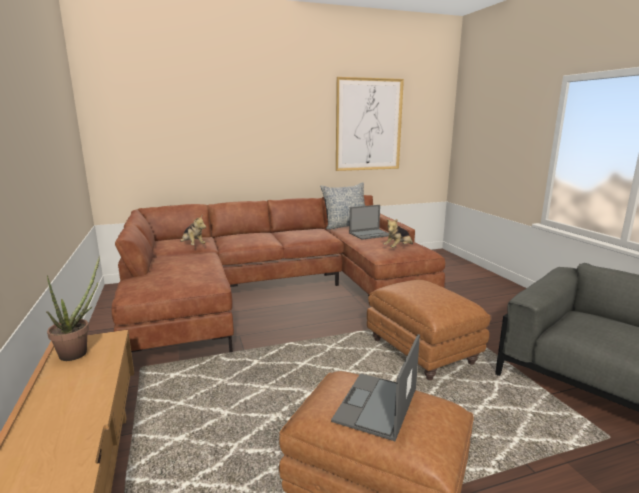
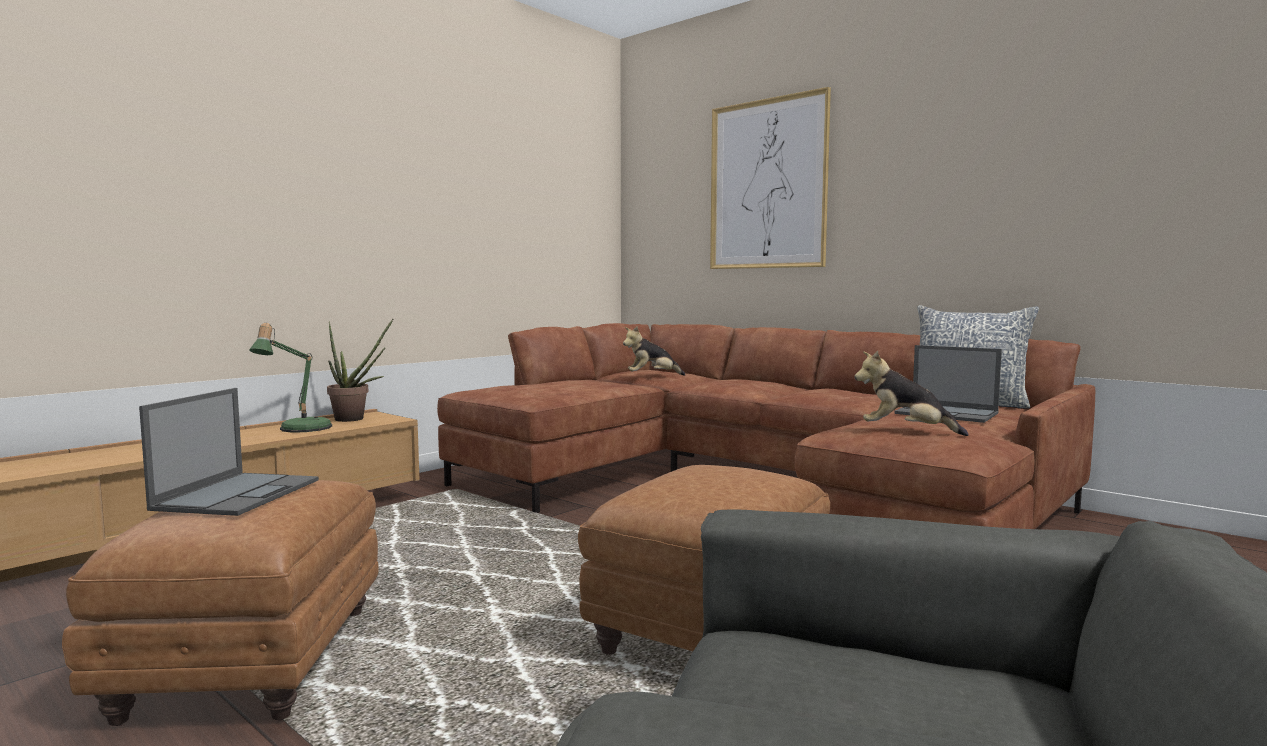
camera: 60 degrees right, 10 degrees down
(81, 381) = (299, 429): none -> table lamp
(193, 245) = (652, 376): plush toy -> plush toy turned 60 degrees clockwise
(368, 125) = (1096, 170): picture -> picture (767, 184)
(376, 406) = (239, 494): laptop -> laptop turned 105 degrees clockwise

